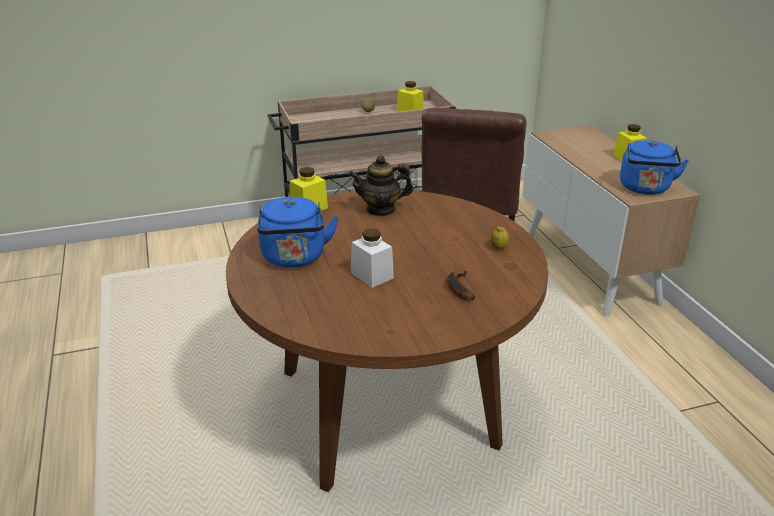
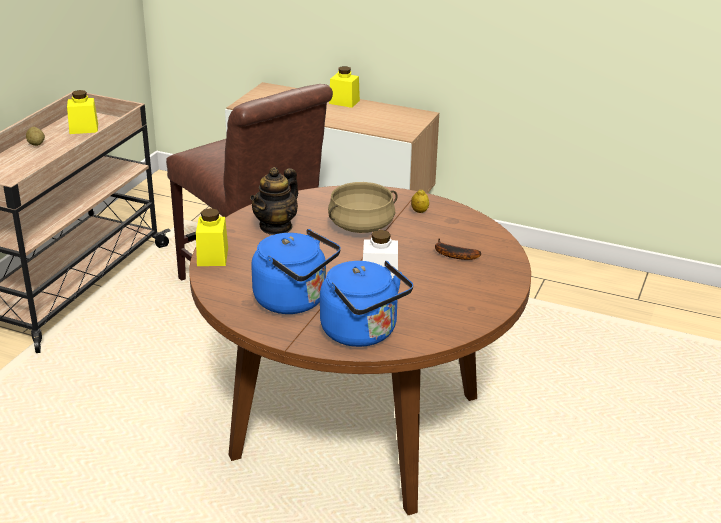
camera: 50 degrees left, 0 degrees up
(435, 236) = (361, 226): none -> beige cooking pot
(645, 189) = (399, 123): blue kettle -> blue kettle (363, 333)

